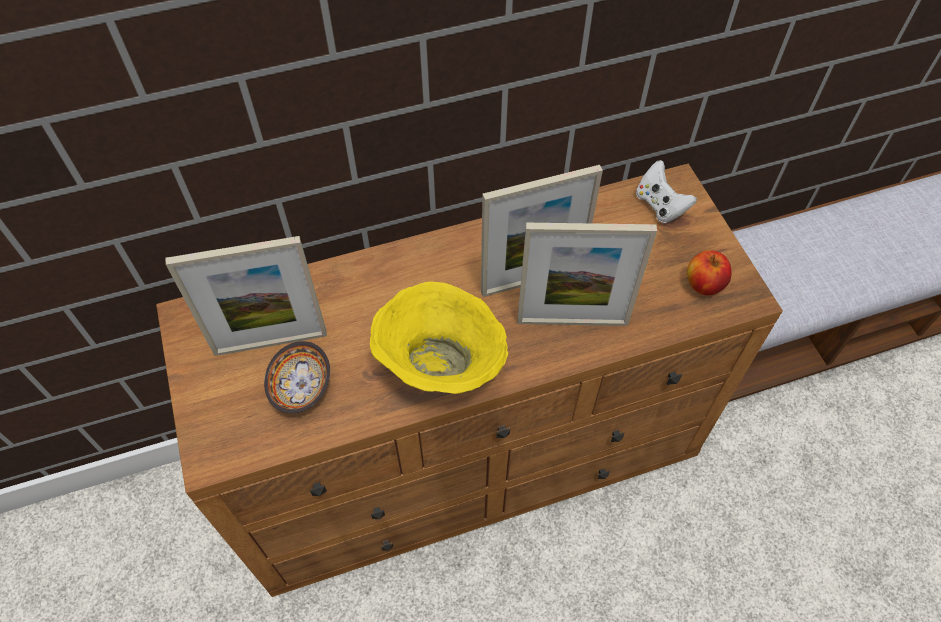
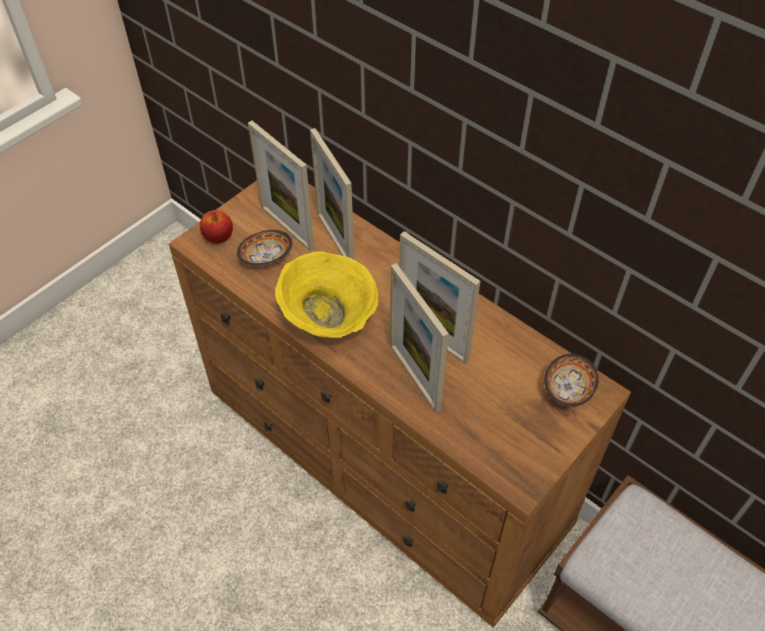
camera: 60 degrees right, 5 degrees down
(329, 302) = (335, 240): none -> picture frame
(660, 205) = (568, 389): white game controller -> bowl
(703, 285) = (511, 448): apple -> apple (218, 237)

